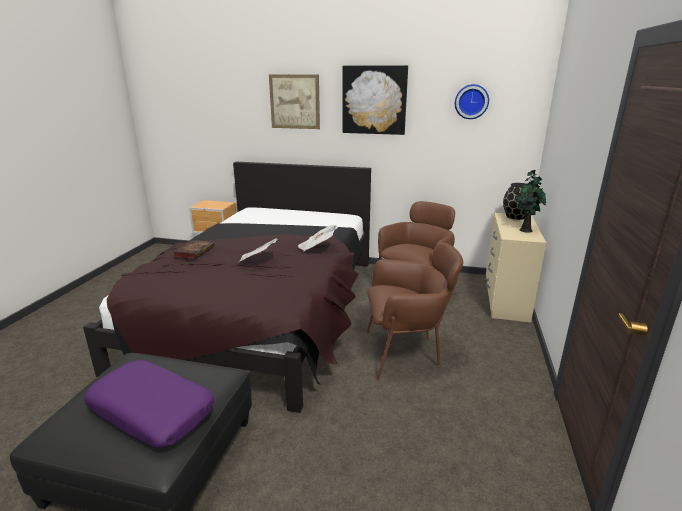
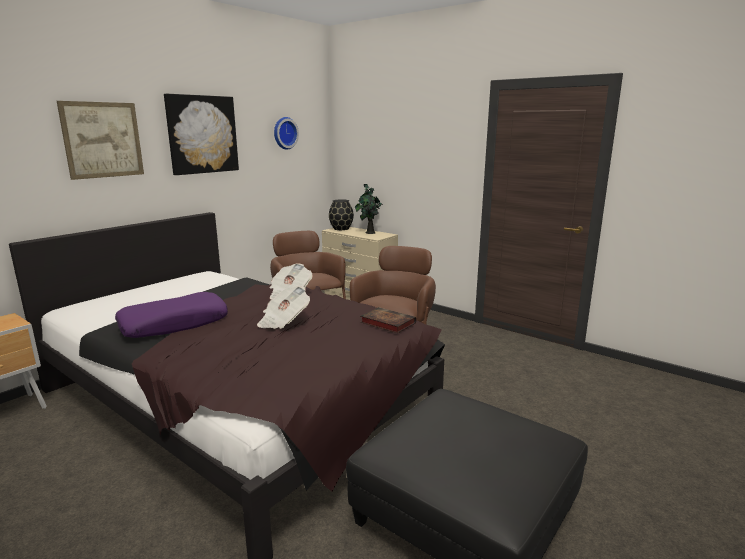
camera: 65 degrees left, 5 degrees down
(152, 411) = (492, 435): purple pillow -> purple pillow (174, 324)
(194, 251) = (199, 349): book -> book (386, 323)

